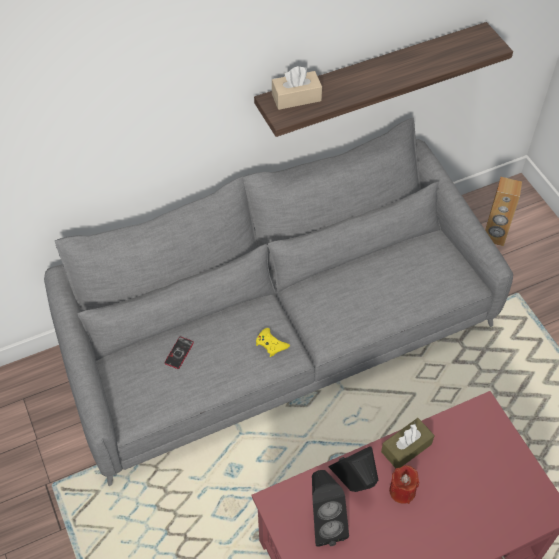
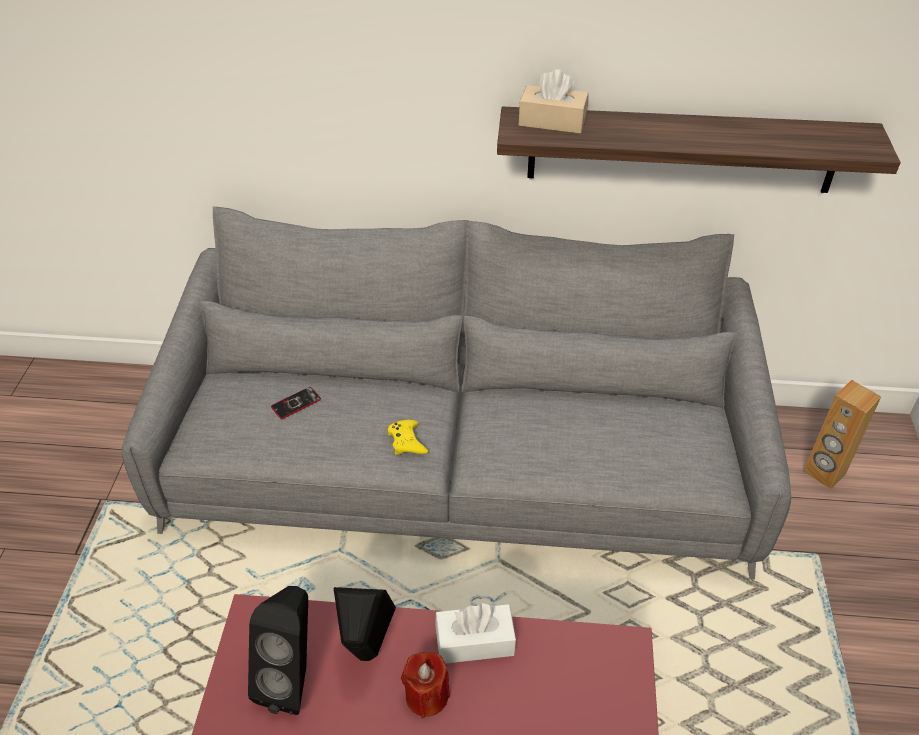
camera: 30 degrees right, 10 degrees down
(406, 448) = (475, 642): brown tissue box -> white tissue box

